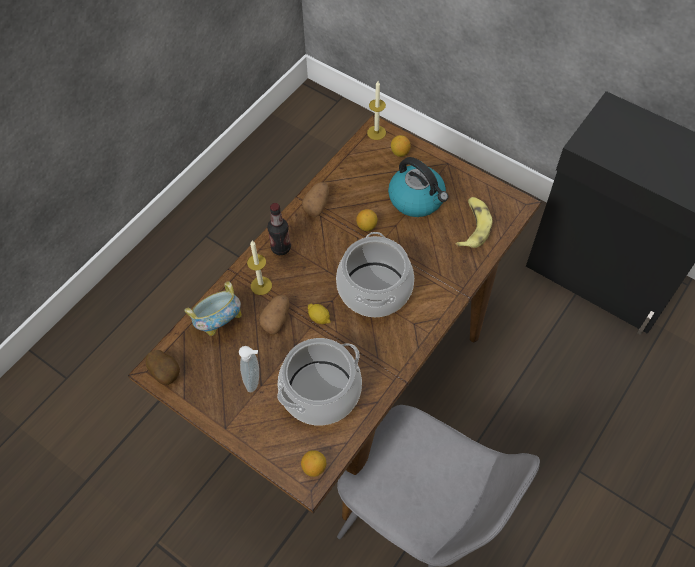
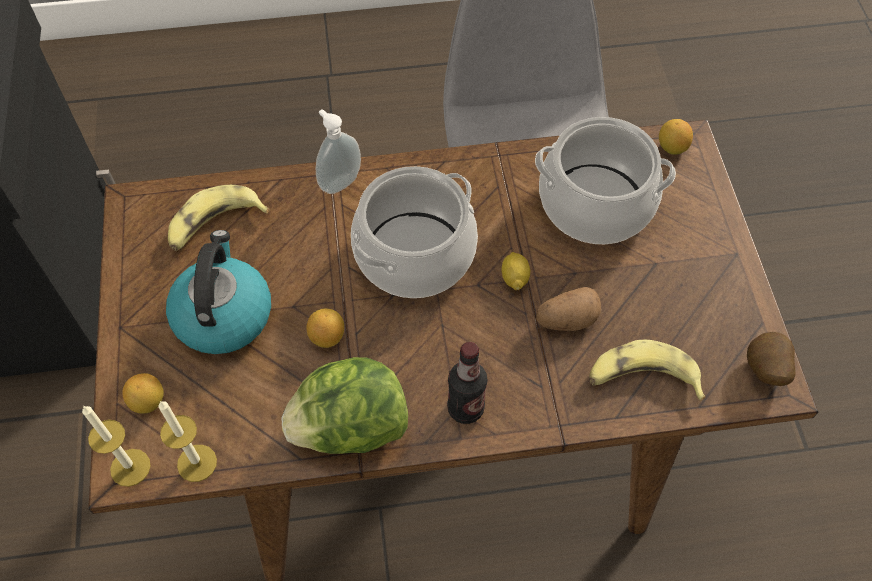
camera: 135 degrees left, 0 degrees up
(219, 321) = (642, 378): bowl -> banana
(254, 380) = (659, 274): soap dispenser -> soap dispenser (339, 182)
(261, 285) = (543, 379): candle -> candle (197, 463)
(317, 205) = (350, 427): potato -> lettuce

